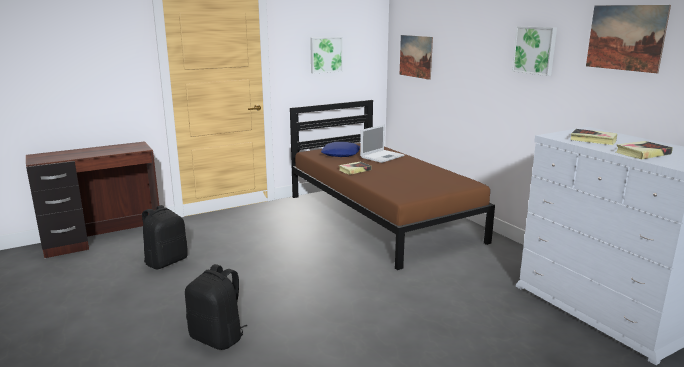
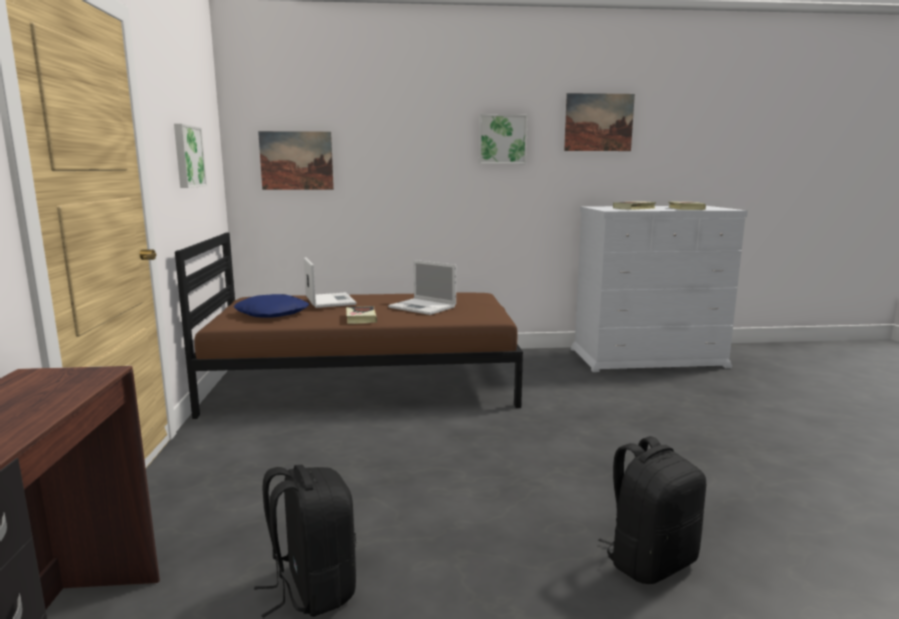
camera: 65 degrees left, 5 degrees down
(403, 177) = (423, 307): none -> laptop

